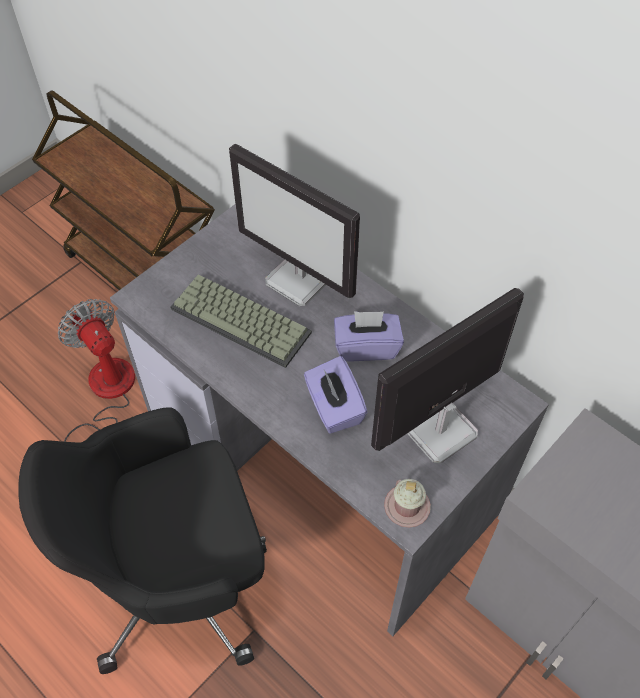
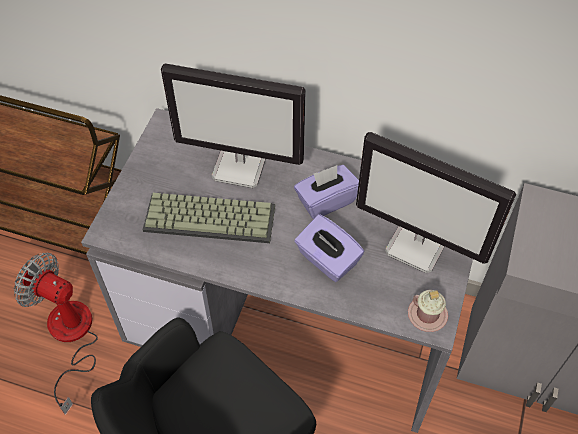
camera: 25 degrees left, 0 degrees up
(438, 431) = (418, 245): monitor -> monitor turned 90 degrees counterclockwise

